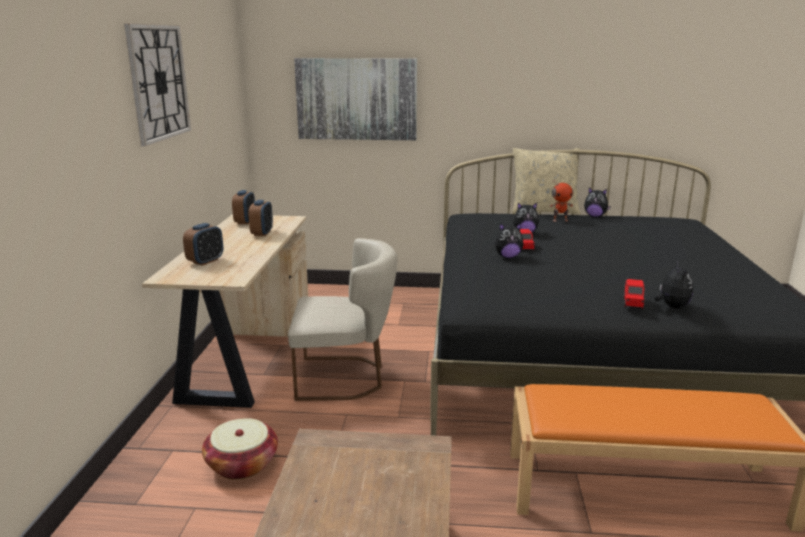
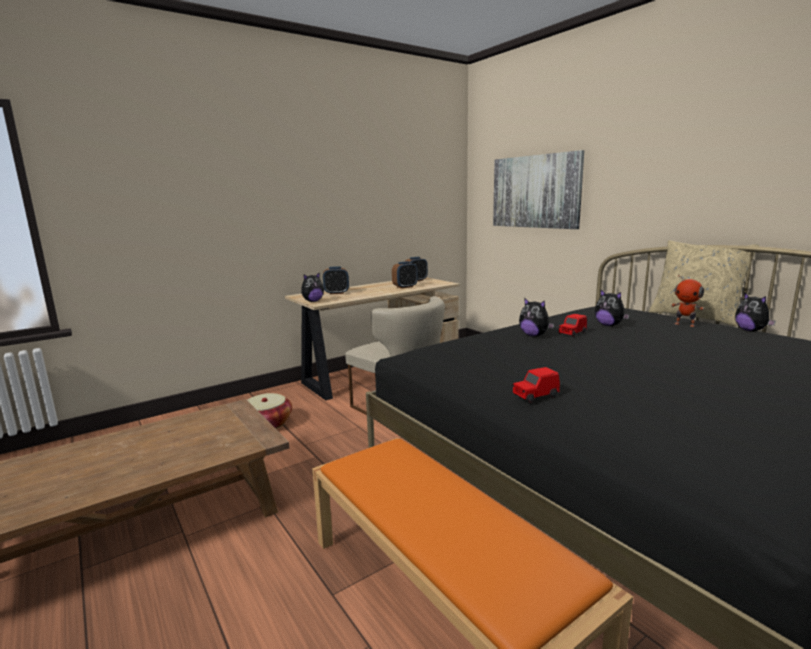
camera: 50 degrees right, 5 degrees down
(158, 82) = (335, 170): wall clock -> none
(671, 306) = (573, 414): plush toy -> plush toy (312, 301)

